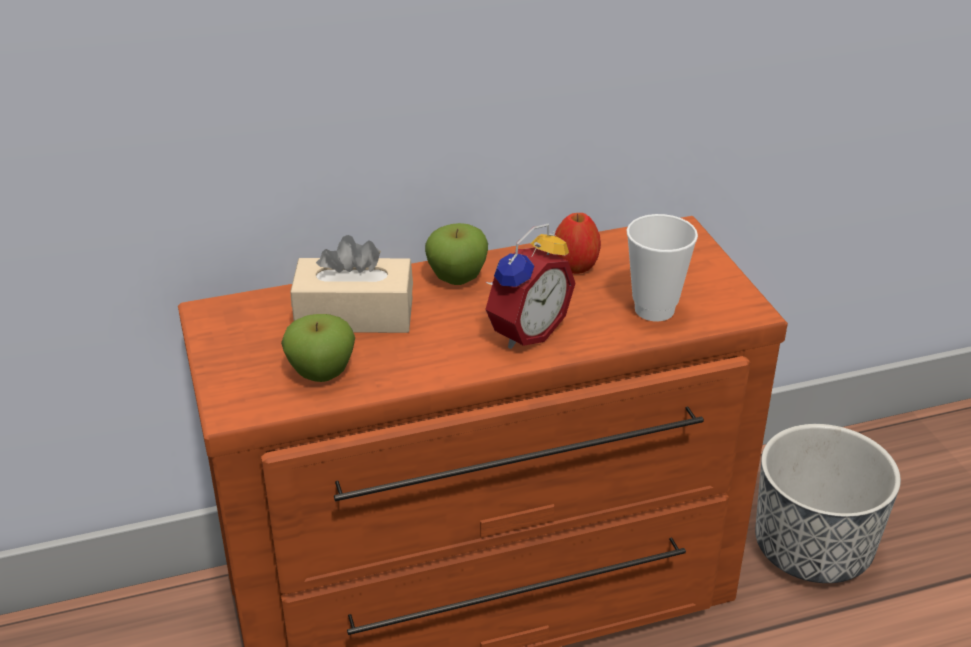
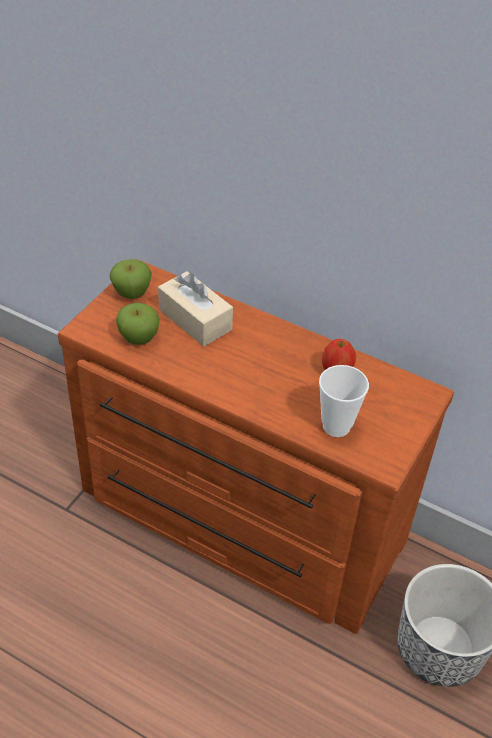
camera: 45 degrees right, 10 degrees up
(457, 278) = (269, 335): apple -> apple (131, 293)
(524, 331) = (255, 387): alarm clock -> none

